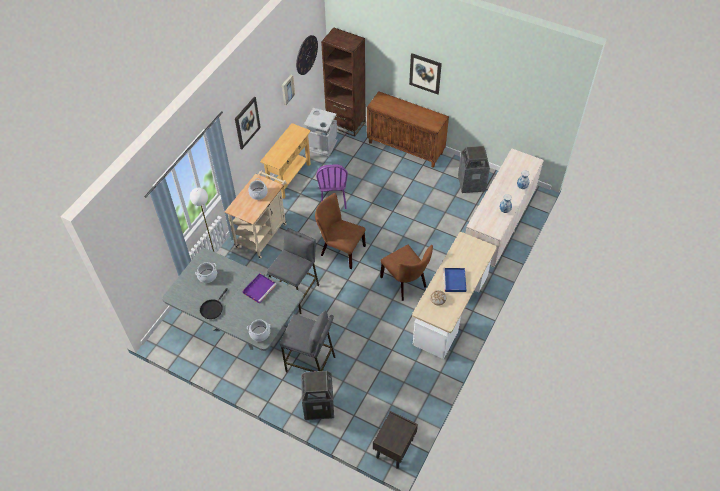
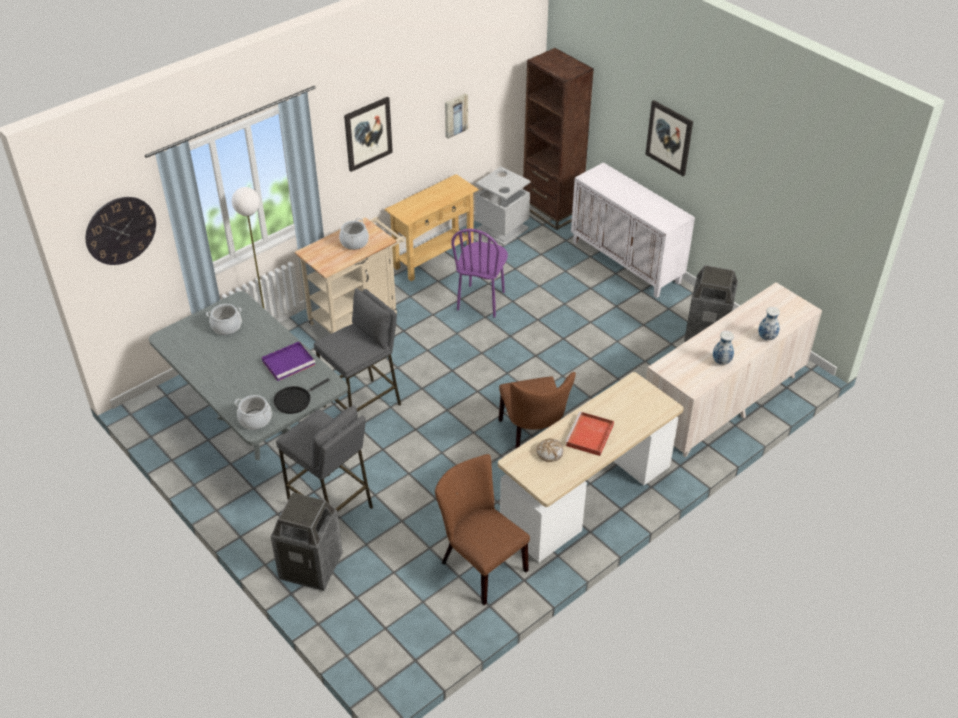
camera: 20 degrees right, 10 degrees down
(212, 308) = (208, 369): black frying pan -> black frying pan (294, 400)
(306, 55) = (501, 75): wall clock -> wall clock (120, 230)
(340, 250) = (456, 368): brown chair -> brown chair (479, 564)
(394, 449) = (393, 667): brown nightstand -> none
(406, 148) = (627, 262): brown cabinet -> white cabinet
(454, 281) = (589, 436): blue tray -> red tray

